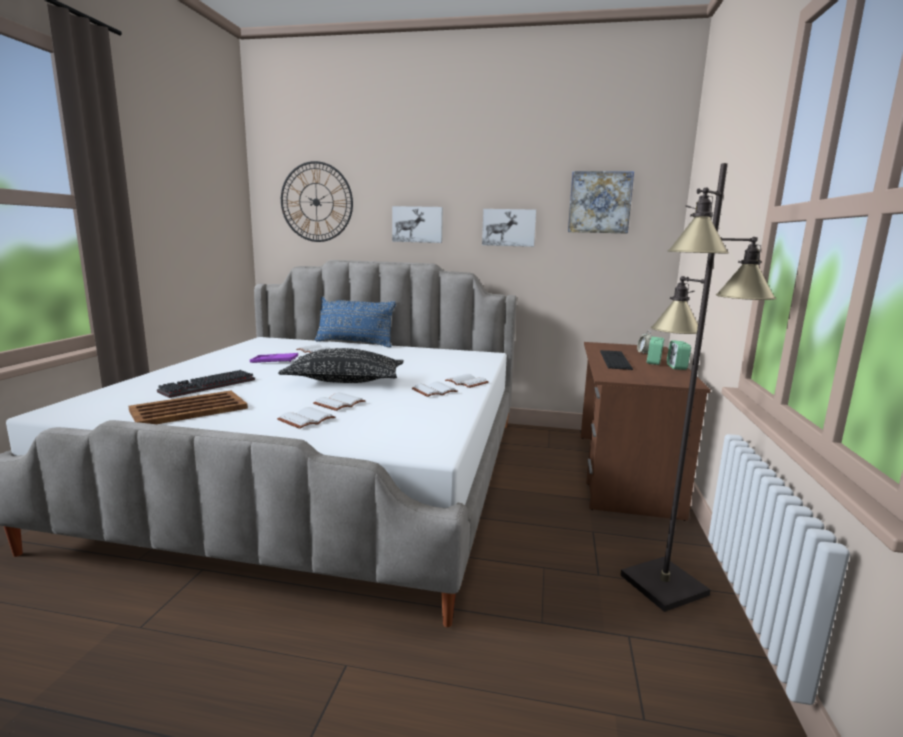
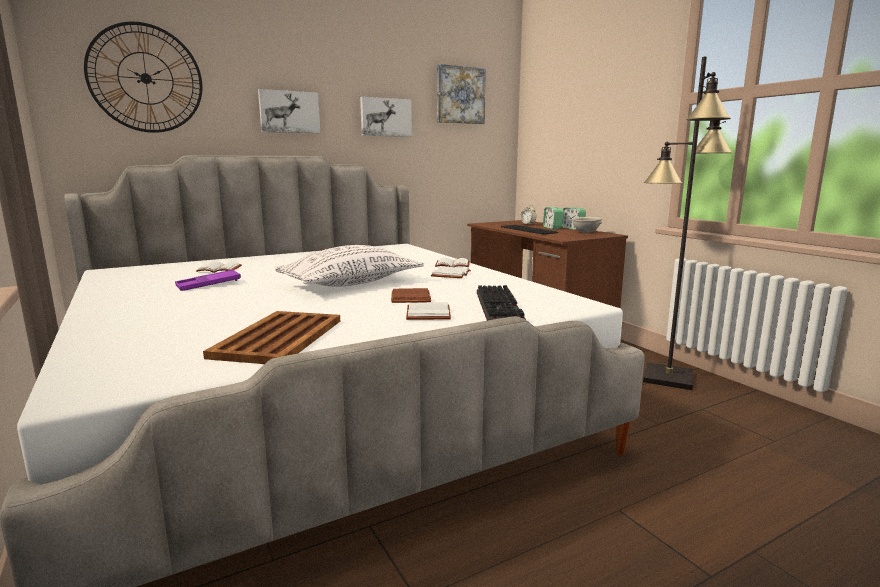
camera: 40 degrees left, 0 degrees up
(207, 386) = (216, 318): keyboard -> keyboard (501, 307)
(340, 404) = (412, 298): white book -> brown book
(345, 381) = (351, 283): black pillow -> white pillow
(355, 343) = (241, 257): blue pillow -> none
(668, 375) = (585, 232): none -> grey bowl

